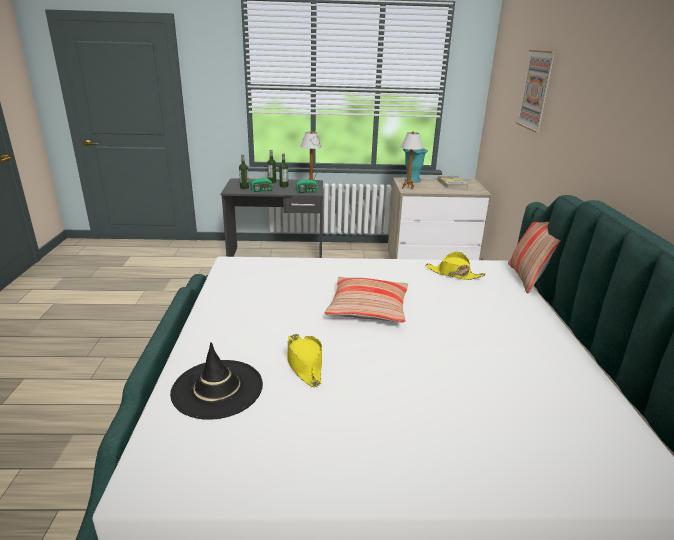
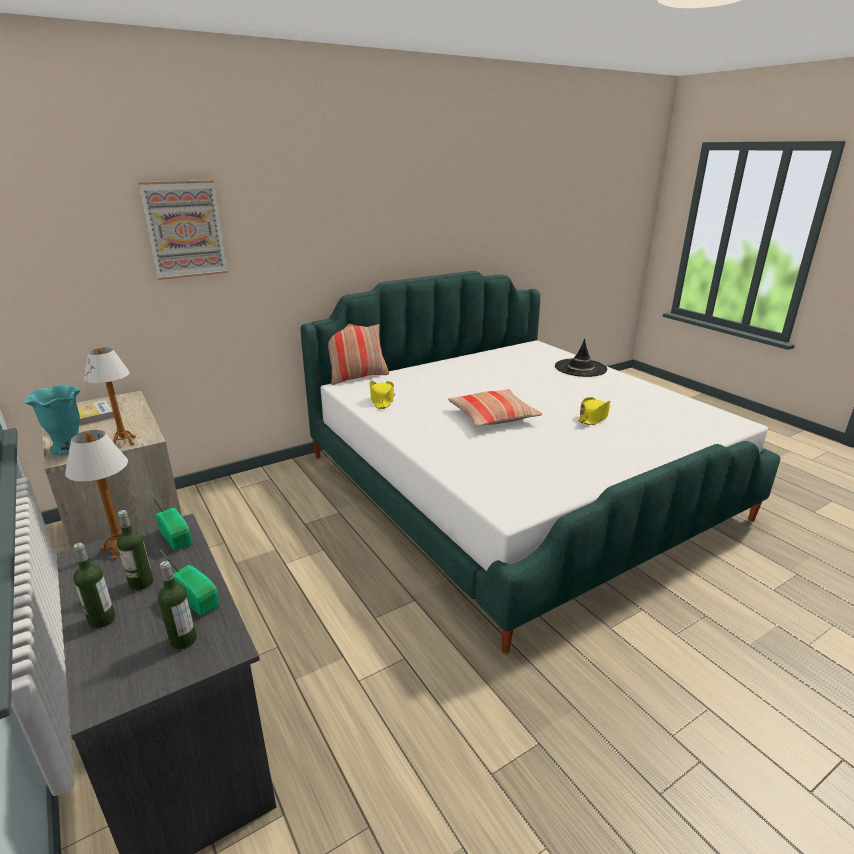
camera: 120 degrees left, 0 degrees up
(217, 389) = (663, 433): black hat -> black hat (580, 368)

